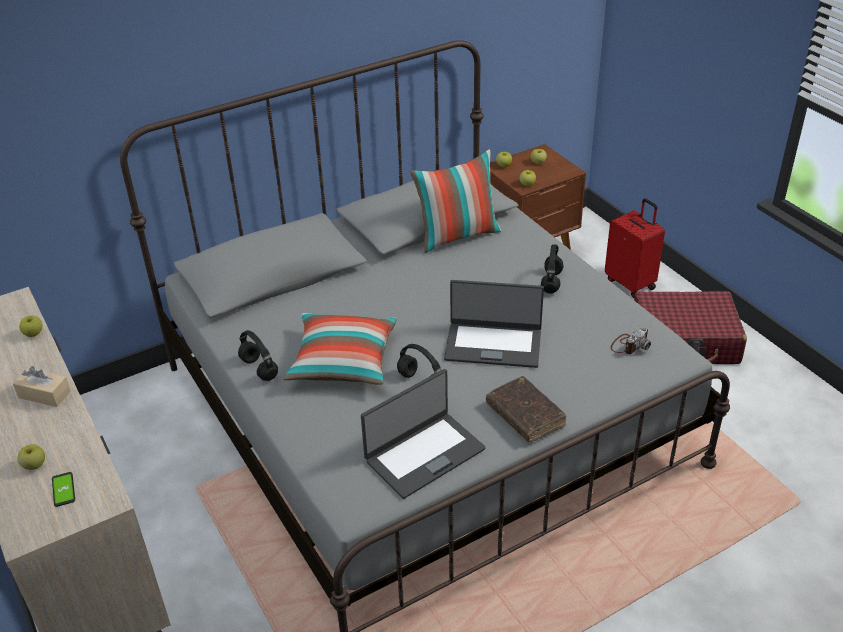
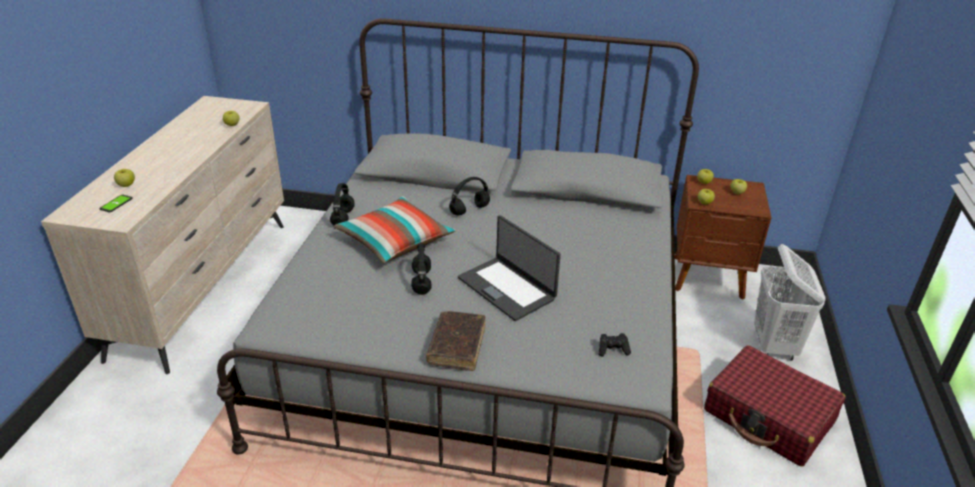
camera: 40 degrees right, 5 degrees down
(44, 394) = (187, 155): beige tissue box -> none
(424, 454) = (355, 325): laptop -> none
(457, 236) = (591, 208): pillow -> none
(551, 282) = (616, 273): black headphones -> black headphones (469, 210)
(629, 345) = (613, 350): camera -> black game controller
(631, 283) = (774, 345): red suitcase -> white laundry basket

